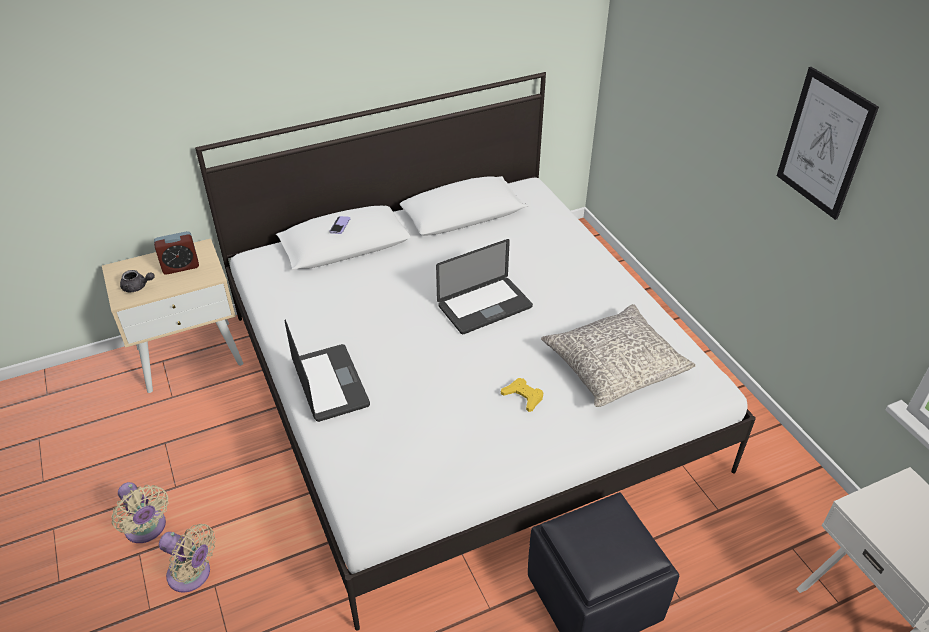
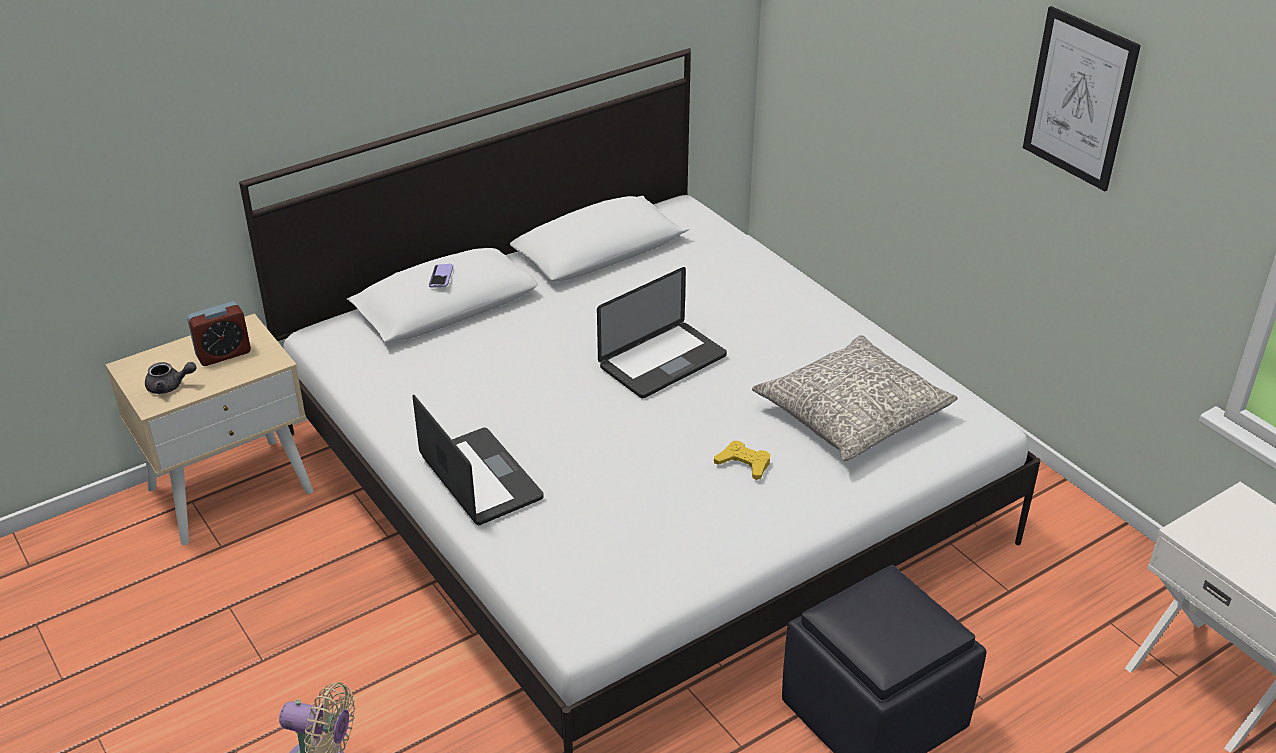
camera: 10 degrees left, 5 degrees down
(147, 529) = (237, 718): beige fan -> none

